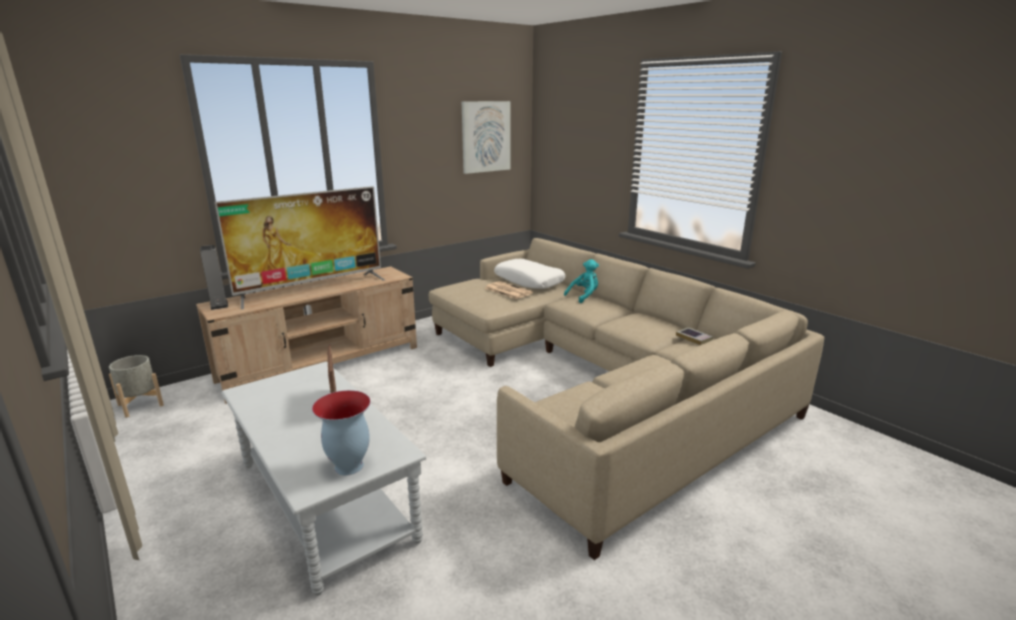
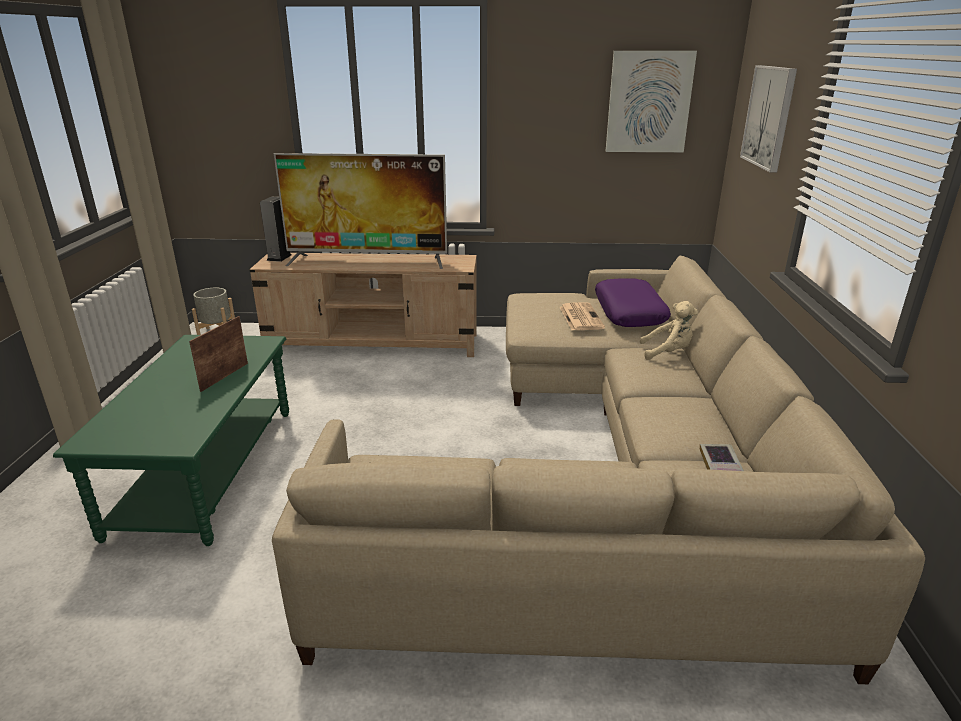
camera: 40 degrees right, 5 degrees up
(325, 501) = (206, 470): grey coffee table -> green coffee table
(348, 466) = (135, 436): vase -> none
(529, 281) = (630, 313): white pillow -> purple pillow
(579, 141) = (769, 117): none -> picture
(584, 296) = (668, 352): turquoise plush toy -> beige plush toy

